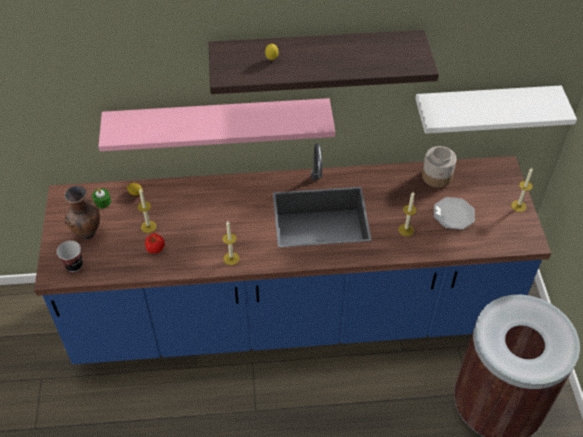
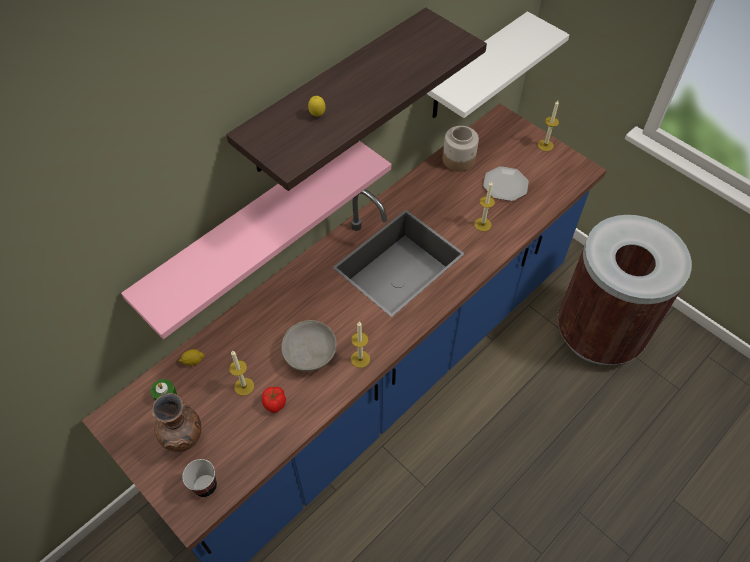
camera: 40 degrees left, 5 degrees up
(205, 235) = (311, 354): none -> grey bowl

